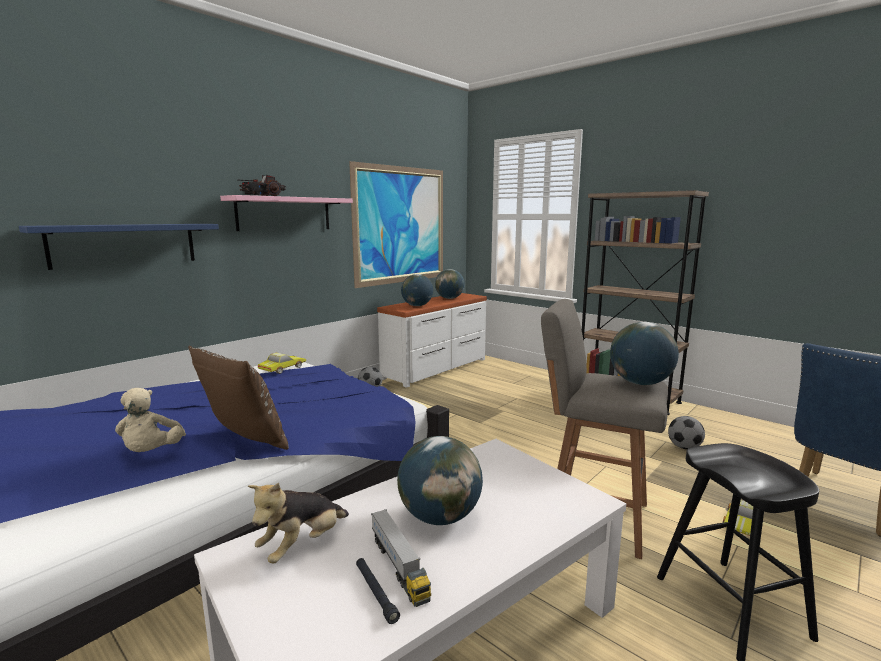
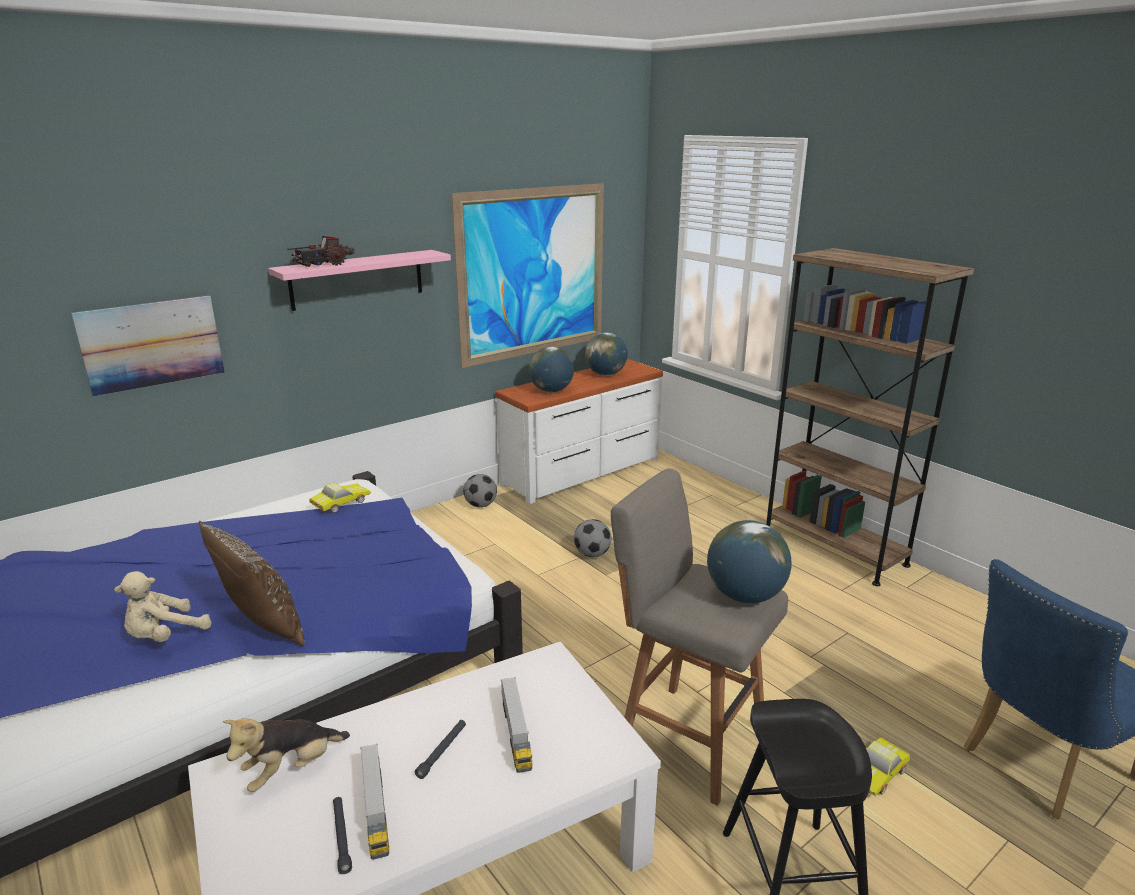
camera: 10 degrees right, 10 degrees up
(125, 244) = (152, 344): blue shelf -> picture
(151, 453) = (164, 636): beige plush toy -> beige plush toy turned 45 degrees clockwise
(439, 516) = (442, 751): globe -> black flashlight
(496, 497) = (516, 733): none -> toy truck
(684, 447) = (868, 645): football -> football (592, 554)

